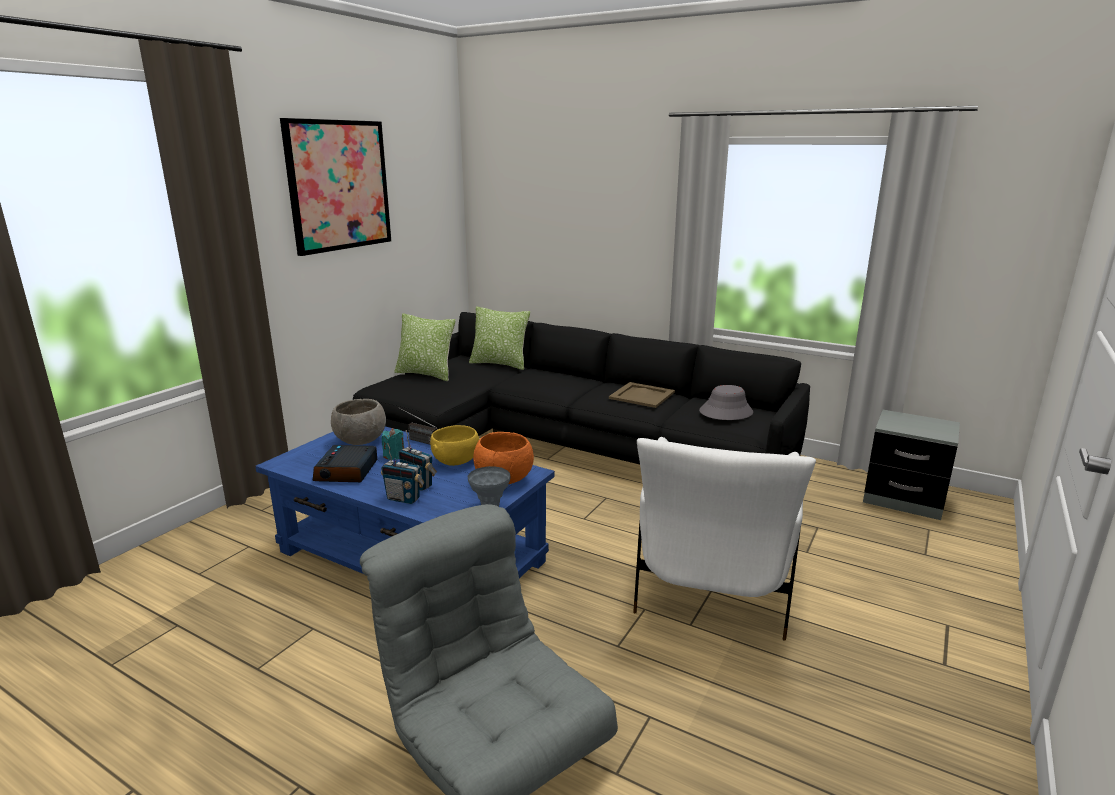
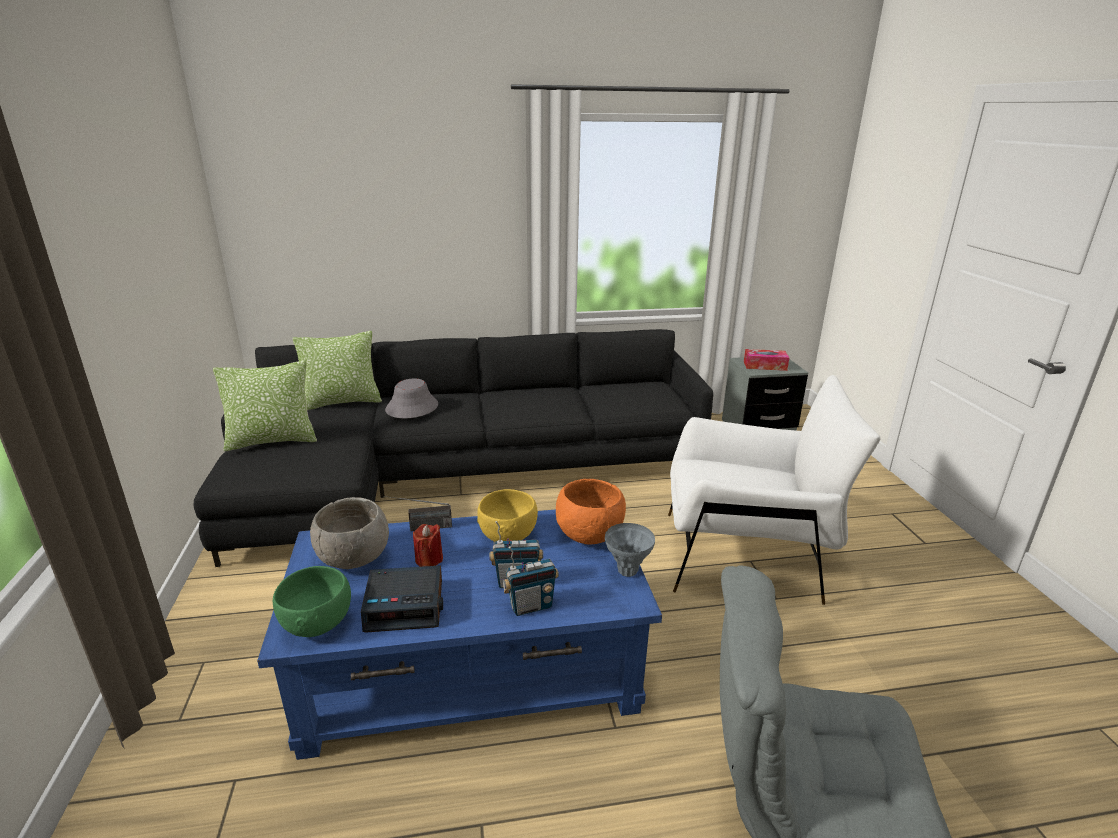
camera: 40 degrees left, 5 degrees up
(299, 462) = (318, 623): none -> green bowl
(339, 185) = (104, 191): picture -> none
(347, 471) = (405, 605): alarm clock -> alarm clock turned 60 degrees counterclockwise
(394, 456) = (429, 559): turquoise candle -> red candle
(642, 395) = (547, 397): beige tray -> none
(712, 586) = (746, 556): white armchair -> white armchair turned 60 degrees counterclockwise
(726, 412) = (635, 393): grey hat -> grey hat (412, 407)
(911, 425) = (765, 366): none -> tissue box

